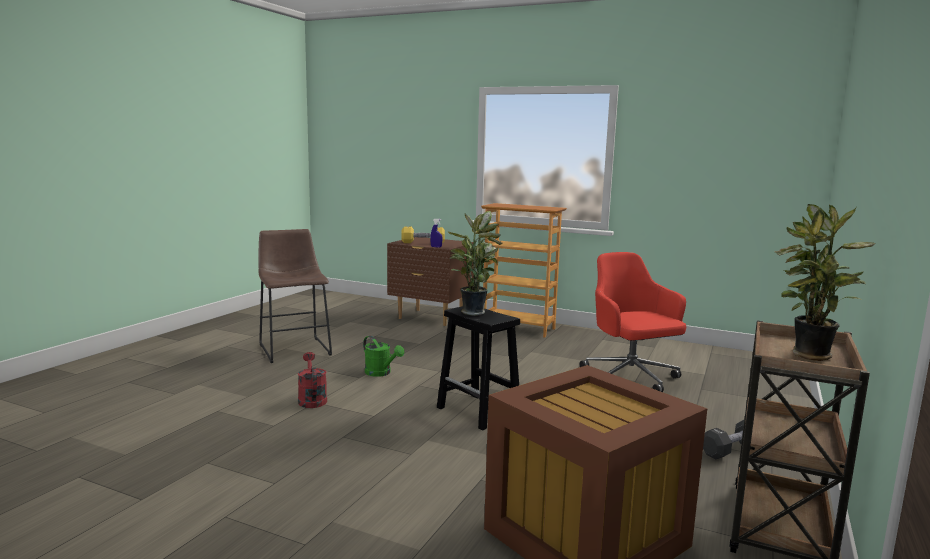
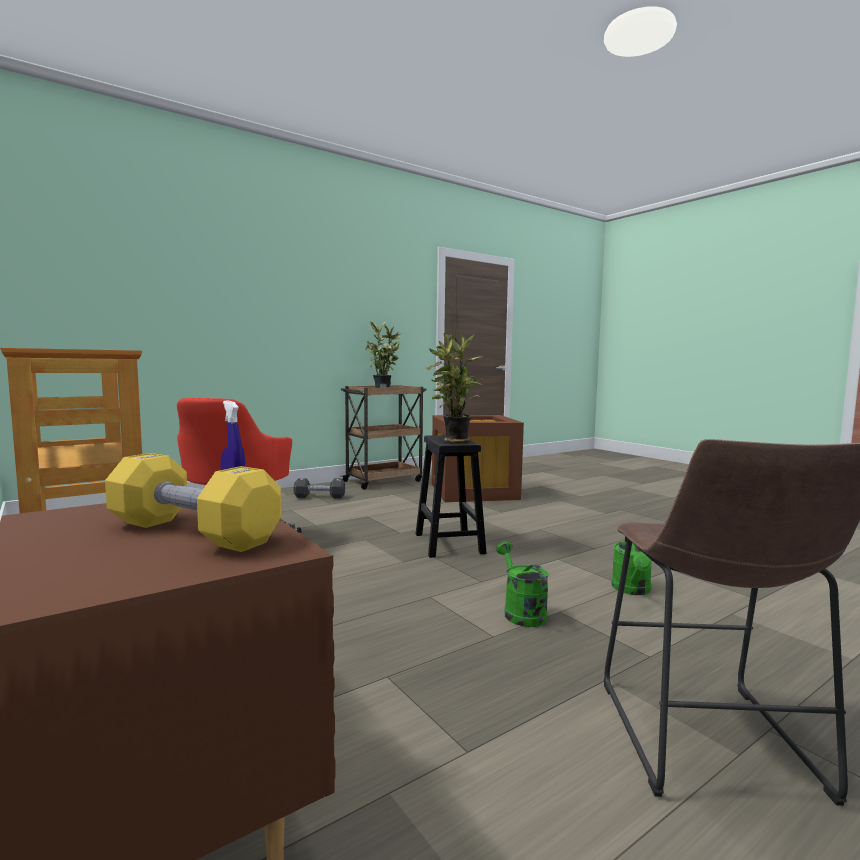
camera: 150 degrees left, 5 degrees down
(311, 399) = (632, 590): red watering can -> green watering can

